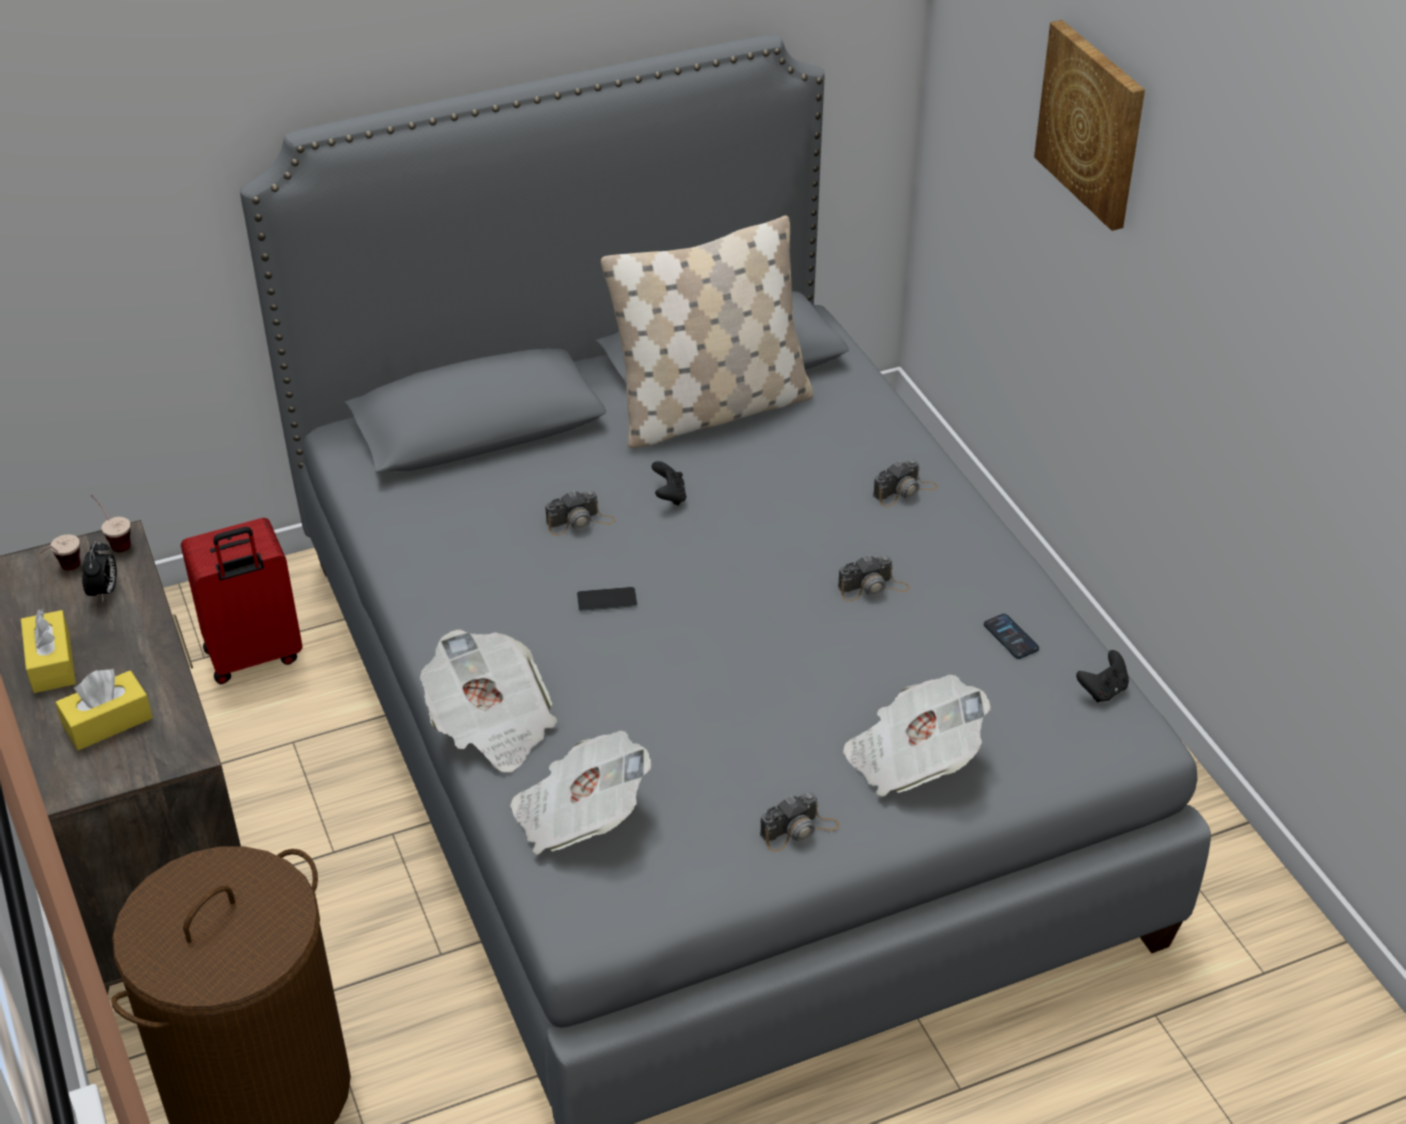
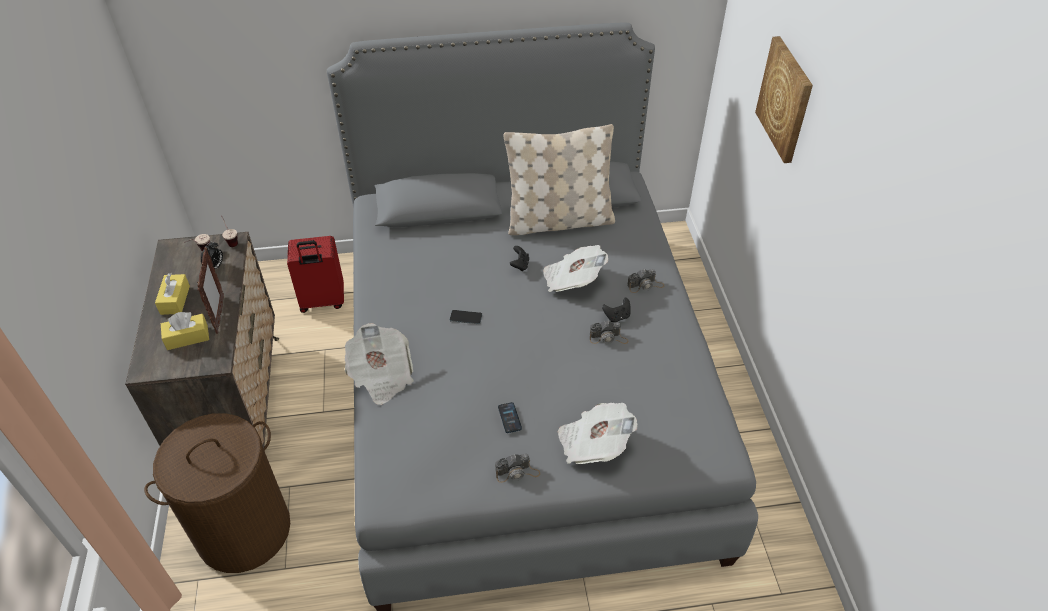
camera: 15 degrees right, 5 degrees up
(154, 672) = (220, 315): none -> picture frame
(579, 816) = (406, 438): newspaper -> newspaper (572, 280)
(580, 522) = (469, 271): camera -> none
(1011, 637) = (673, 382): phone -> phone (509, 418)
(1103, 690) = (715, 425): black game controller -> black game controller (617, 316)

